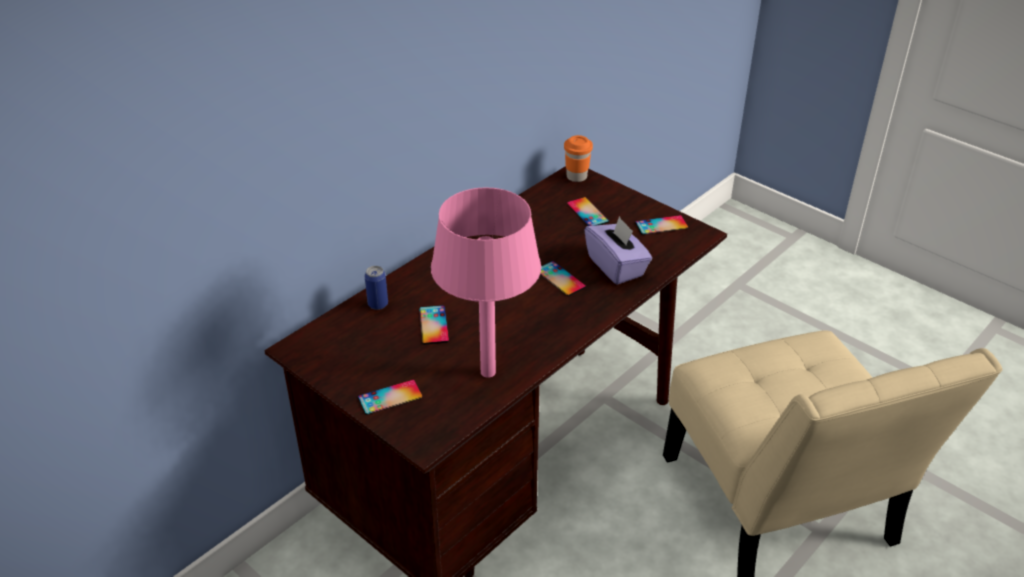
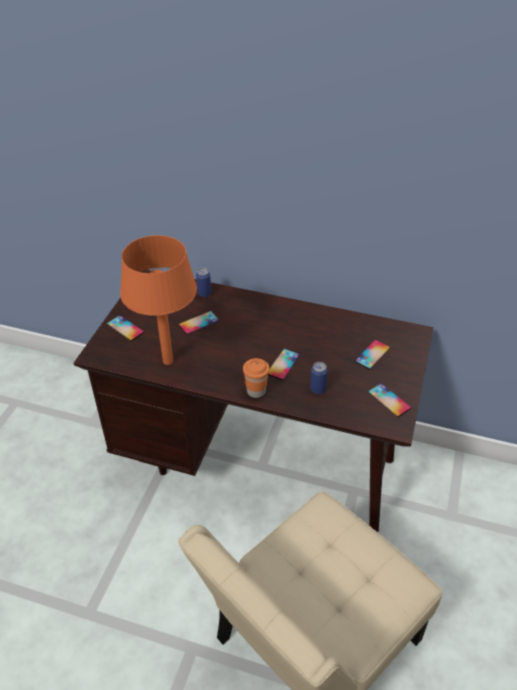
camera: 65 degrees right, 5 degrees up
(489, 372) = (168, 361): pink table lamp -> orange table lamp
(576, 177) = (413, 335): orange cup -> orange cup (256, 391)
(616, 266) = (317, 389): purple tissue box -> can

